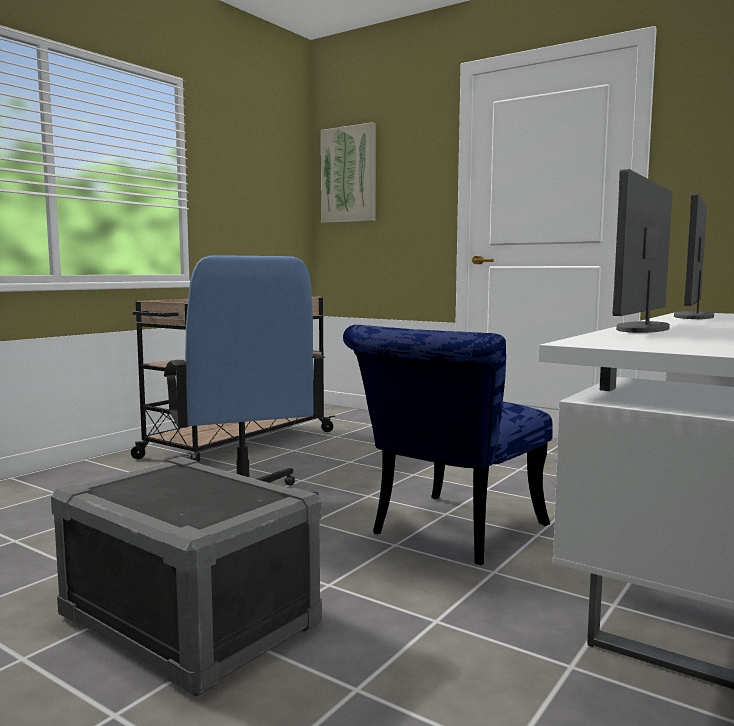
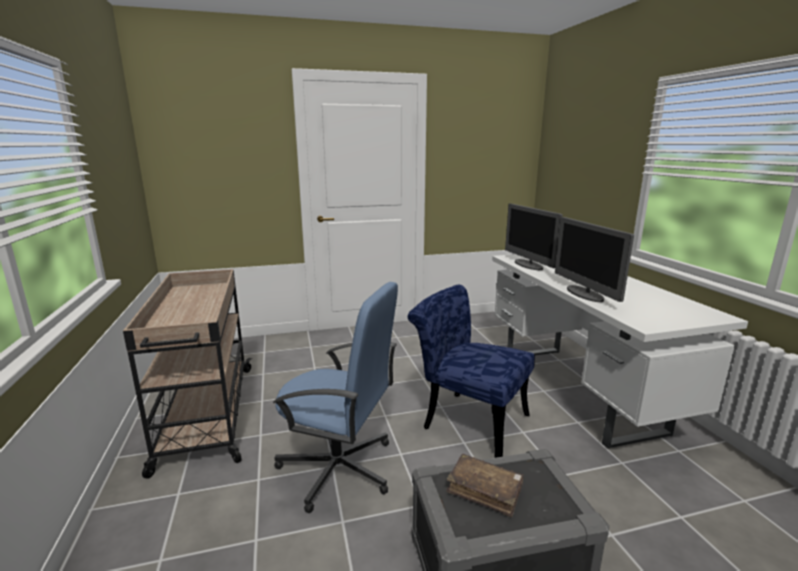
camera: 50 degrees left, 10 degrees up
(180, 484) = (485, 490): none -> brown book
(349, 175) = (186, 148): picture -> none
(449, 533) = (467, 419): blue chair -> blue chair turned 135 degrees clockwise

